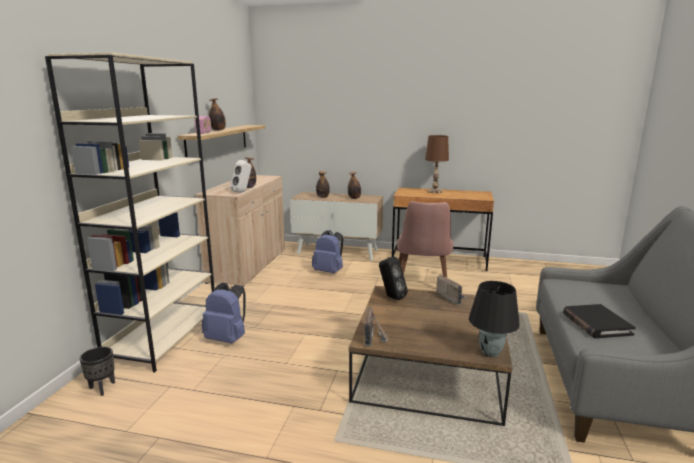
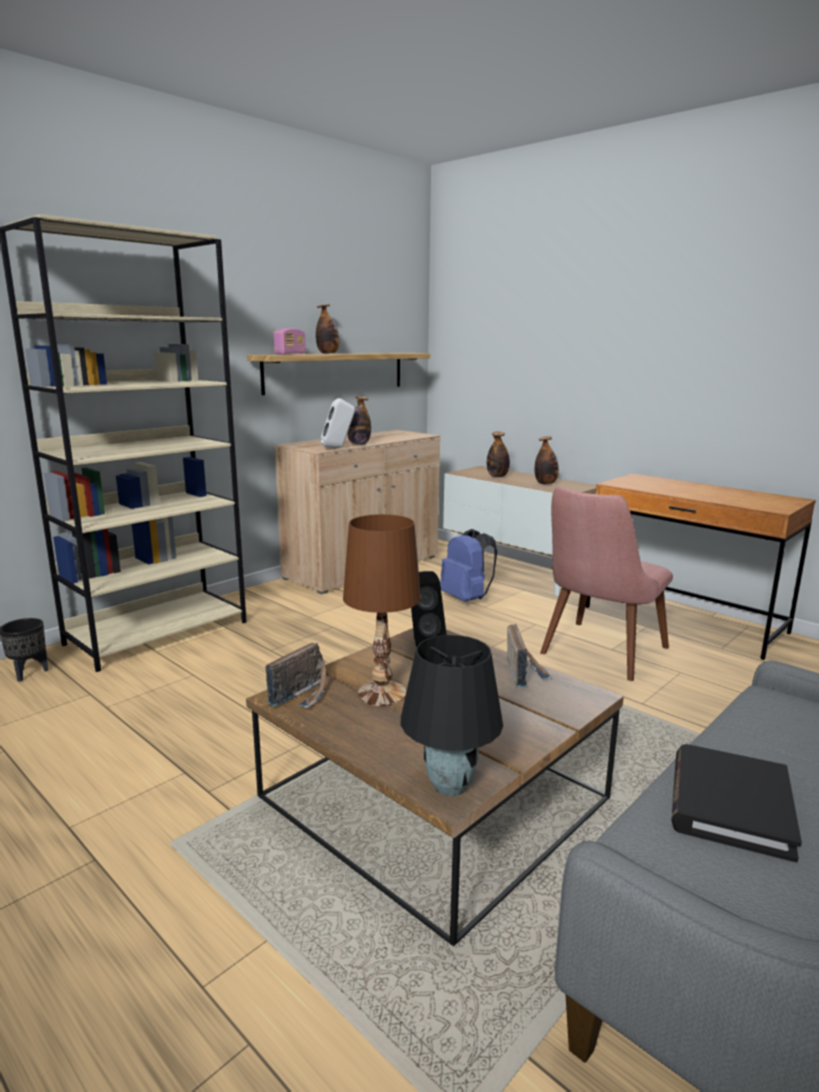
camera: 30 degrees right, 0 degrees up
(227, 338) = (221, 655): blue backpack -> none
(434, 191) = (689, 486): brown table lamp -> brown table lamp (381, 693)

